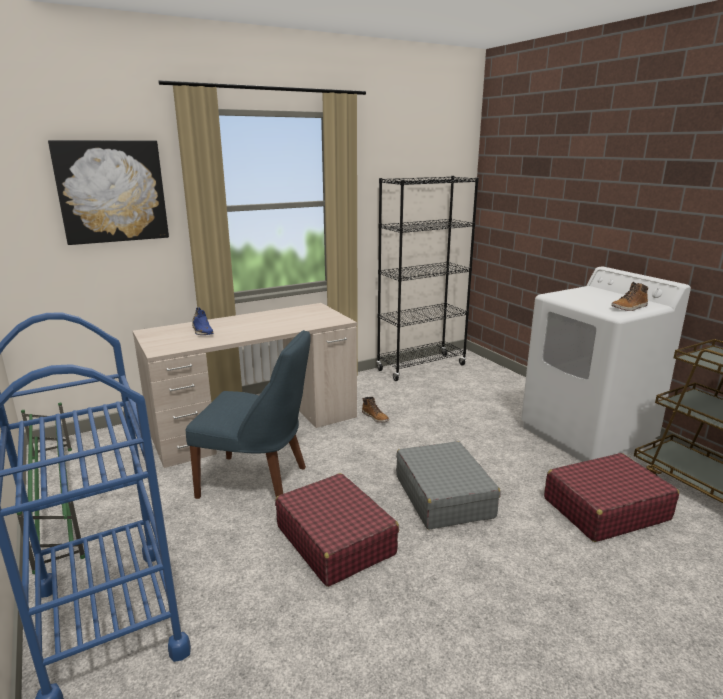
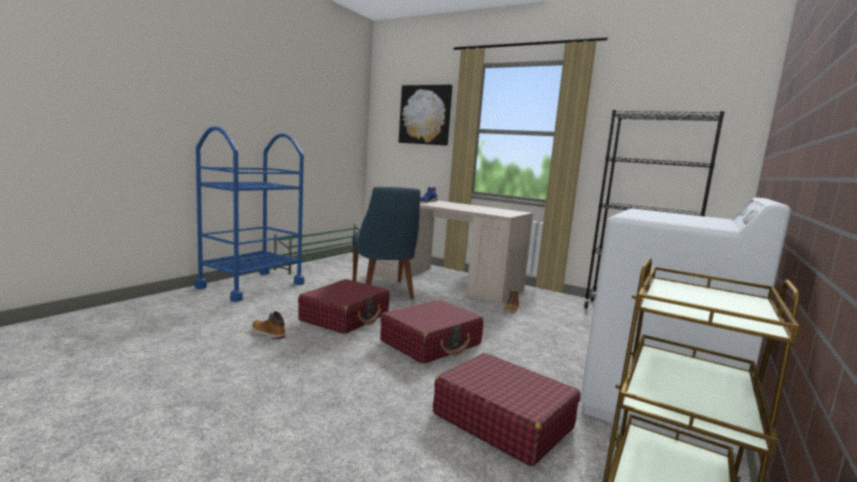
camera: 60 degrees right, 10 degrees down
(443, 496) = (431, 343): grey suitcase -> red suitcase
(629, 307) = (670, 220): boot -> boot (268, 333)

